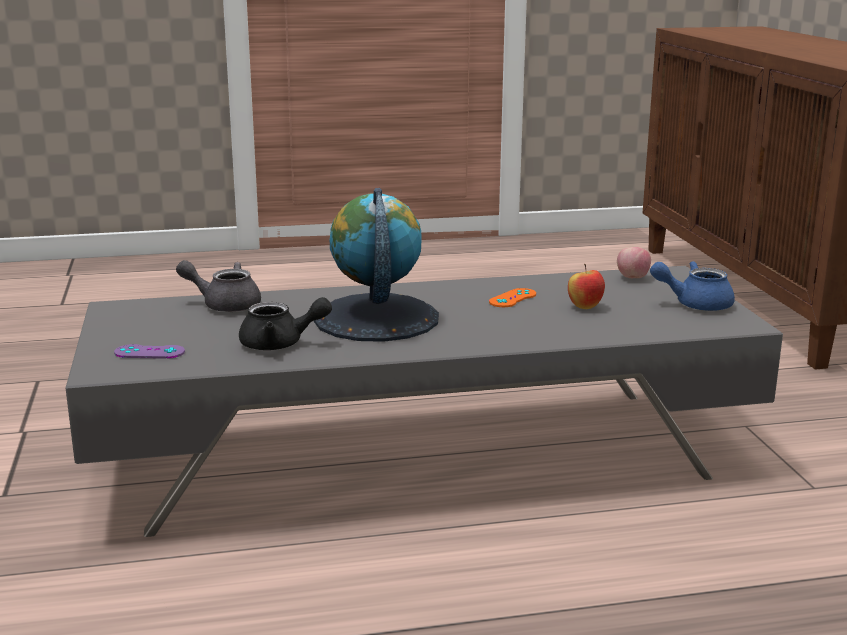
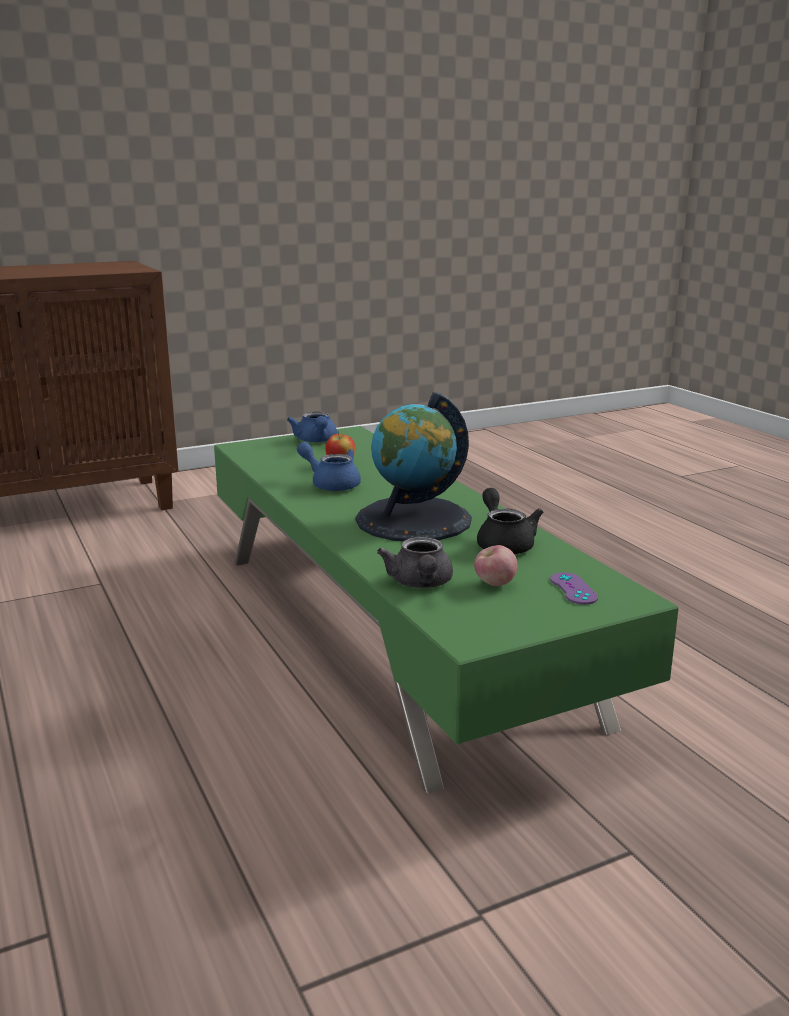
camera: 105 degrees left, 0 degrees up
(424, 453) = (391, 631): grey coffee table -> green coffee table
(512, 298) = (331, 484): orange game controller -> blue teapot
(632, 278) = (257, 455): apple -> apple (494, 584)

